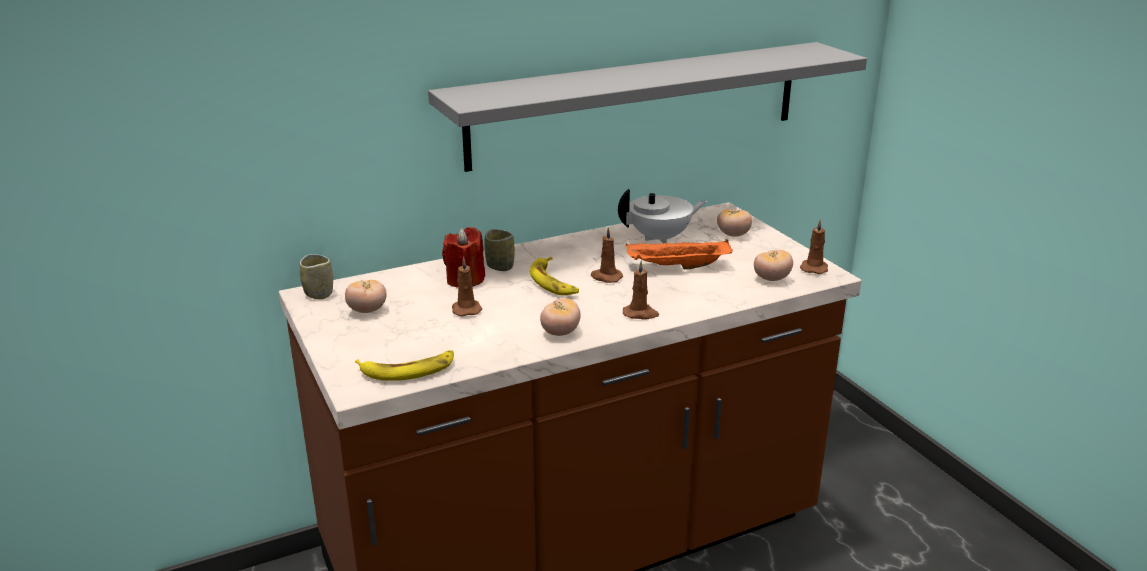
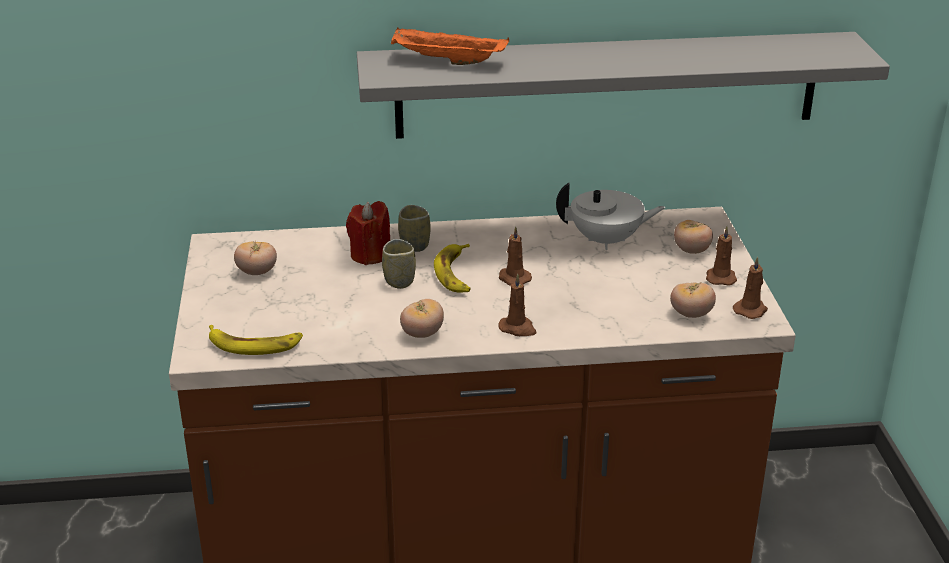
camera: 20 degrees right, 5 degrees up
(319, 294) = (224, 244): cup -> cup (399, 281)
(466, 309) = (349, 289): brown candle -> brown candle (720, 277)
(677, 267) = (597, 280): orange tray -> orange tray (446, 61)

